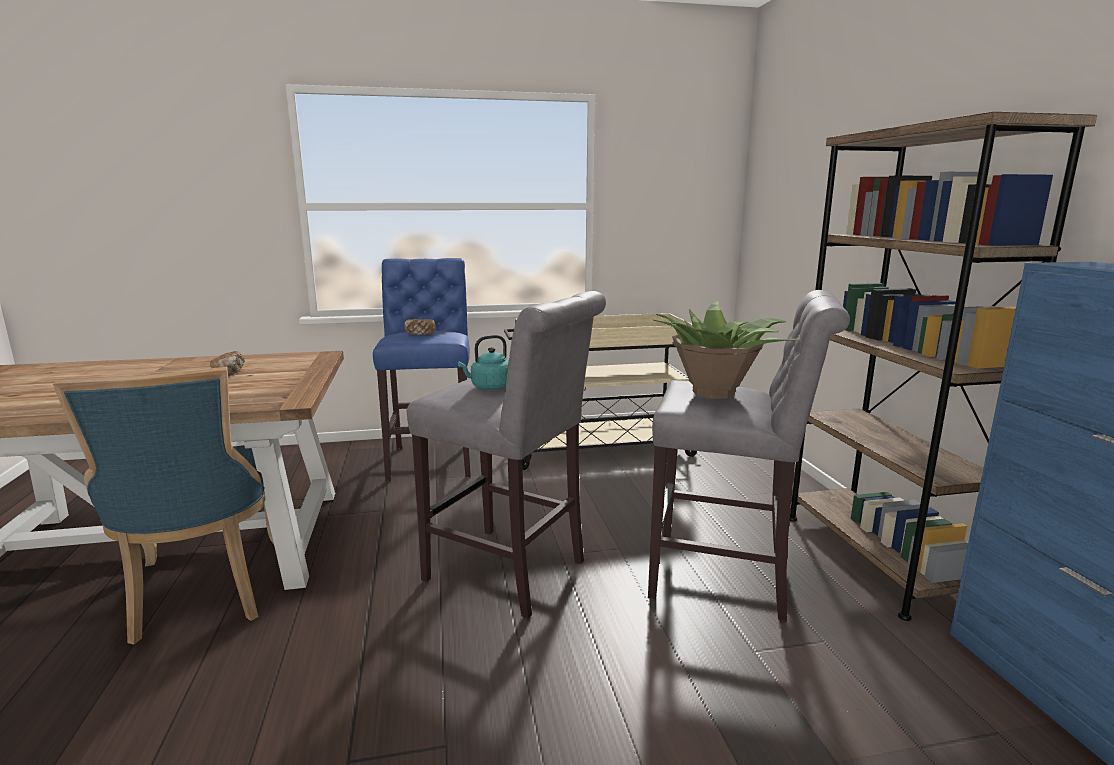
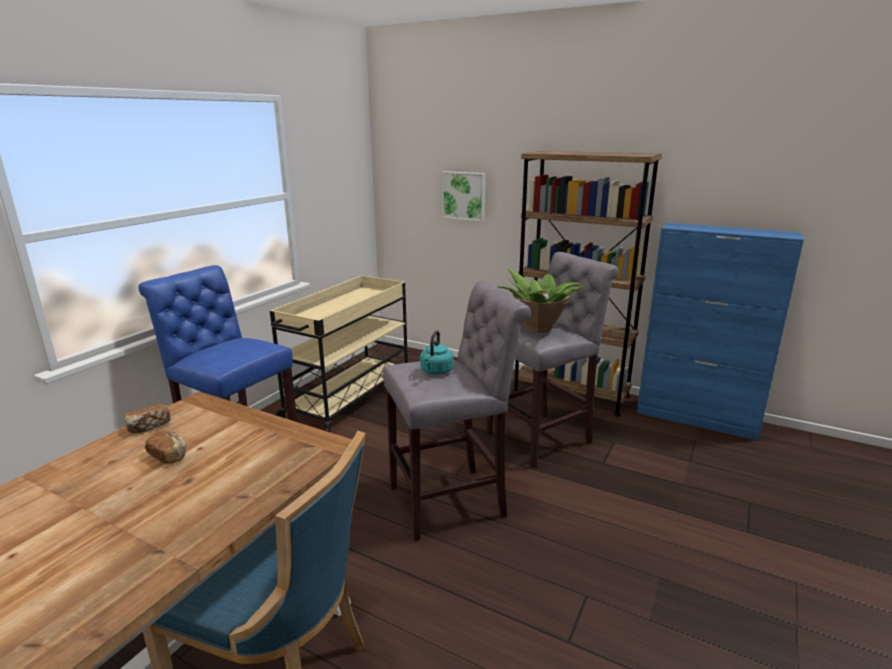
camera: 50 degrees left, 5 degrees up
(420, 333) = (233, 350): bread -> bread (149, 427)
(816, 220) = (464, 195): none -> picture

